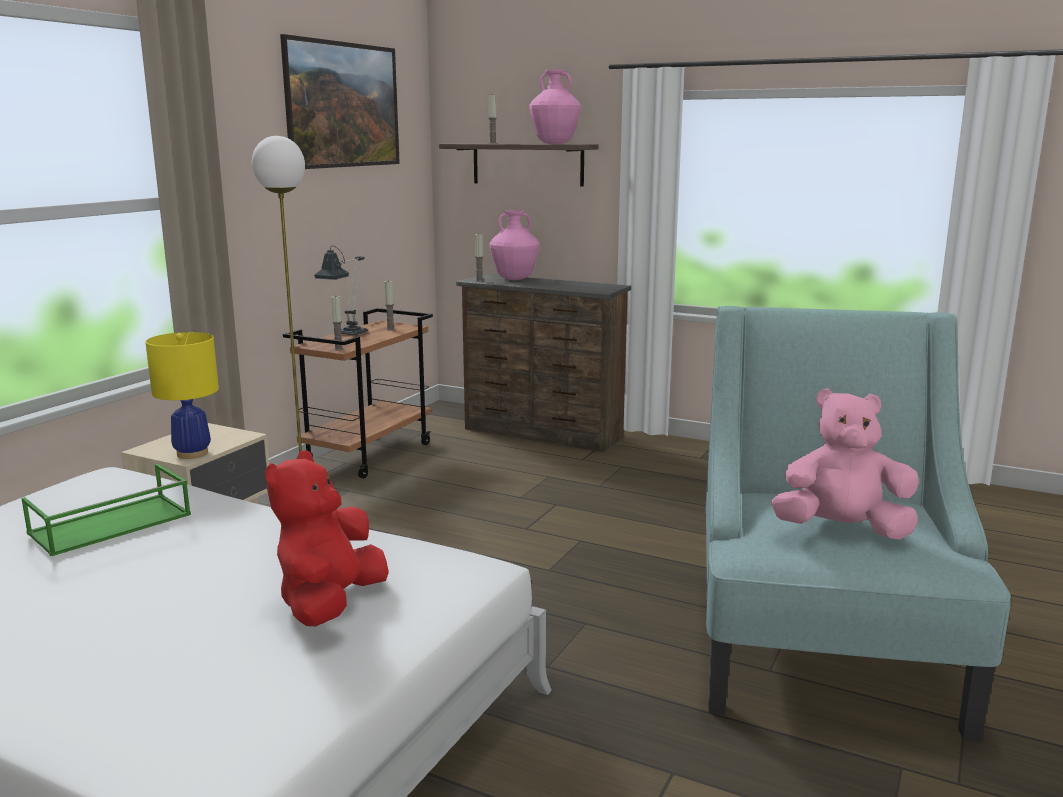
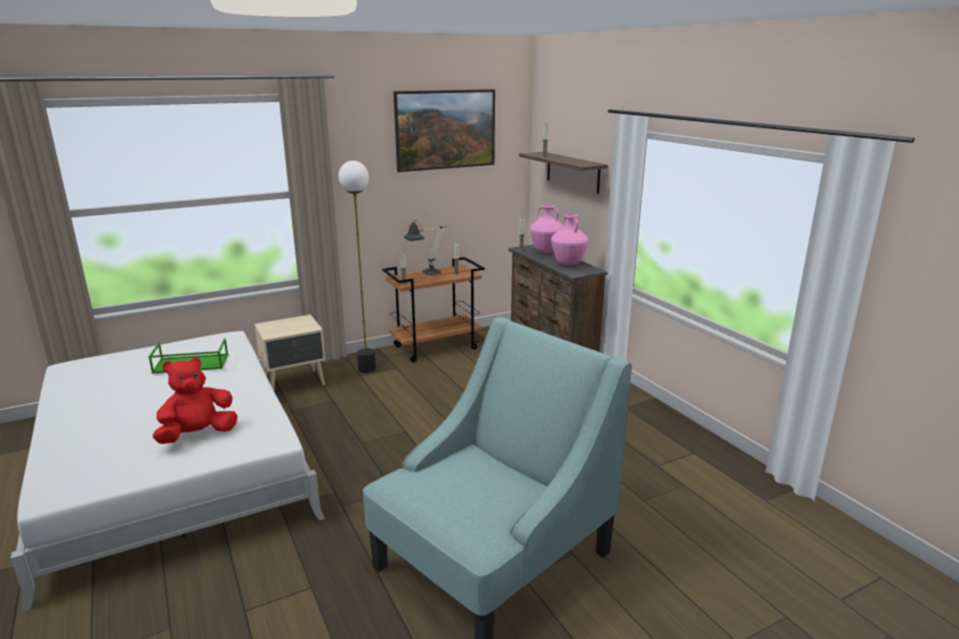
camera: 35 degrees right, 5 degrees up
(192, 454) = (276, 333): yellow table lamp -> none
(554, 143) = (577, 162): pink vase -> pink vase (568, 264)
(841, 530) = (457, 490): pink plush toy -> none

